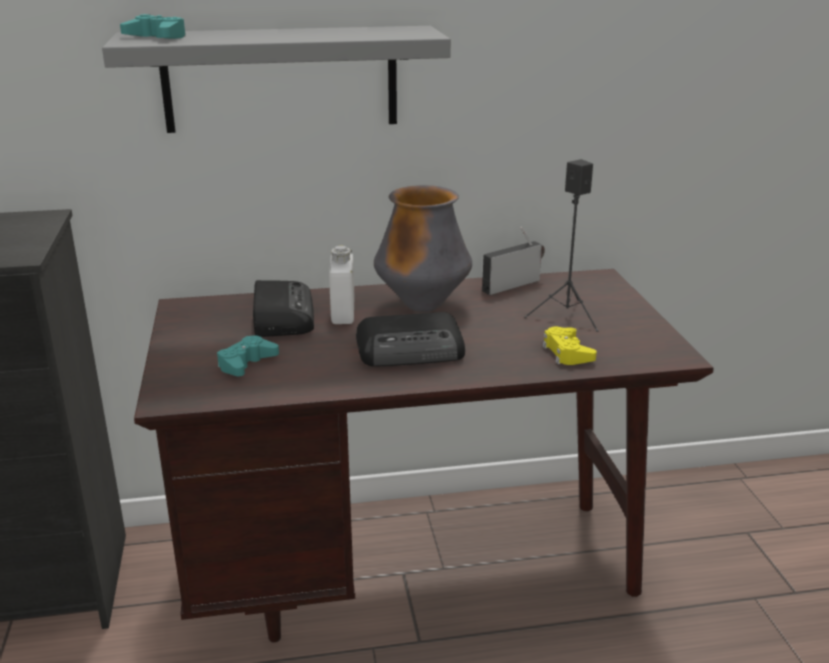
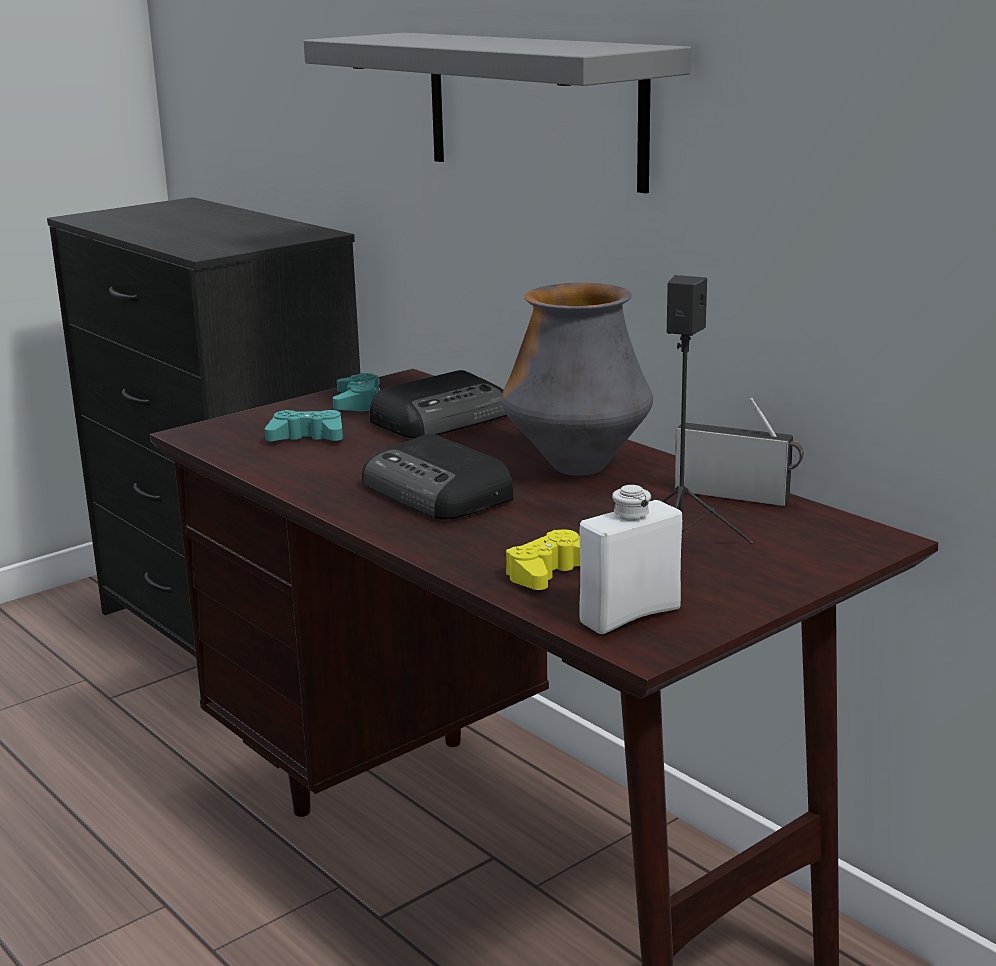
camera: 60 degrees right, 5 degrees down
(156, 37) = (385, 36): turquoise game controller -> turquoise game controller (358, 402)
(343, 313) = (493, 439): white bottle -> white bottle (630, 615)

